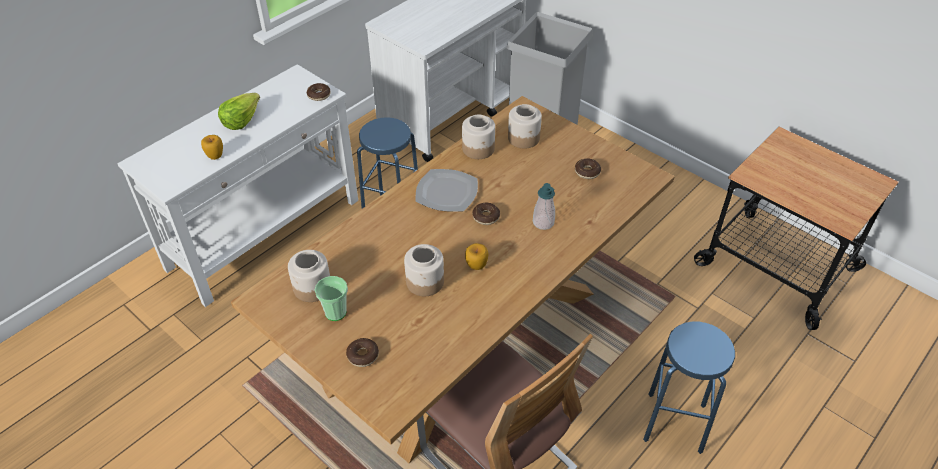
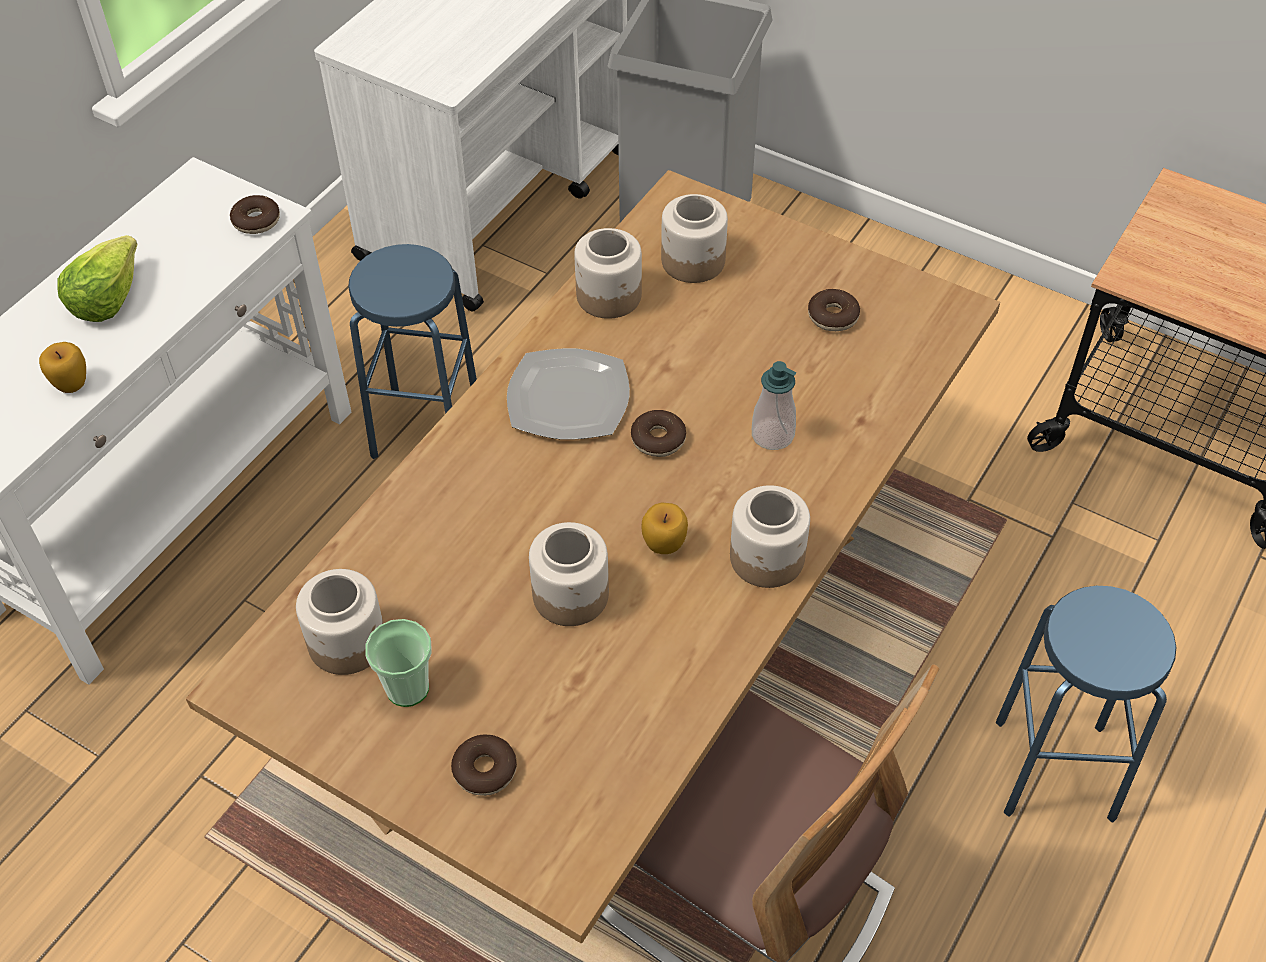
camera: 10 degrees left, 5 degrees up
(526, 279) = (767, 558): none -> jar

